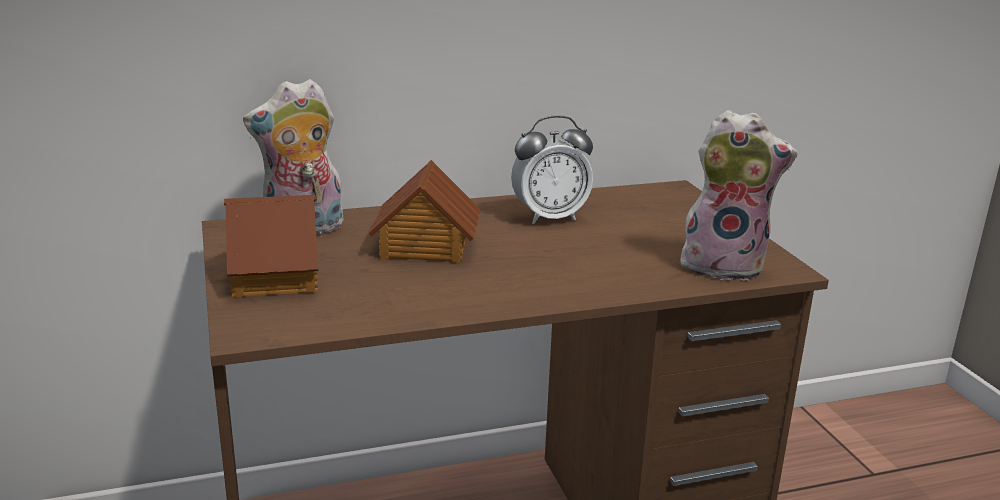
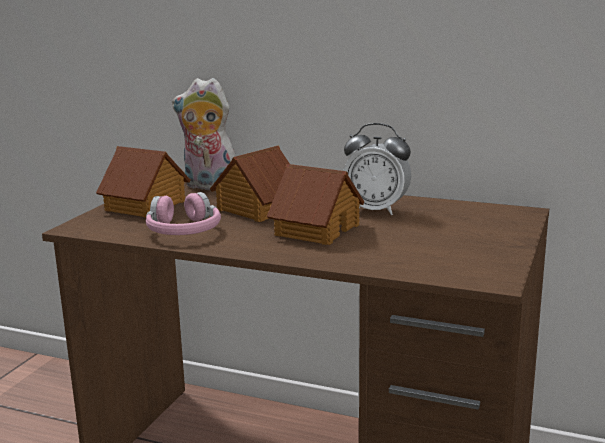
camera: 40 degrees right, 5 degrees down
(397, 297) = (183, 230): none -> pink headphones
(537, 256) = (316, 229): none -> toy house
(724, 265) = (446, 266): plush toy -> none

